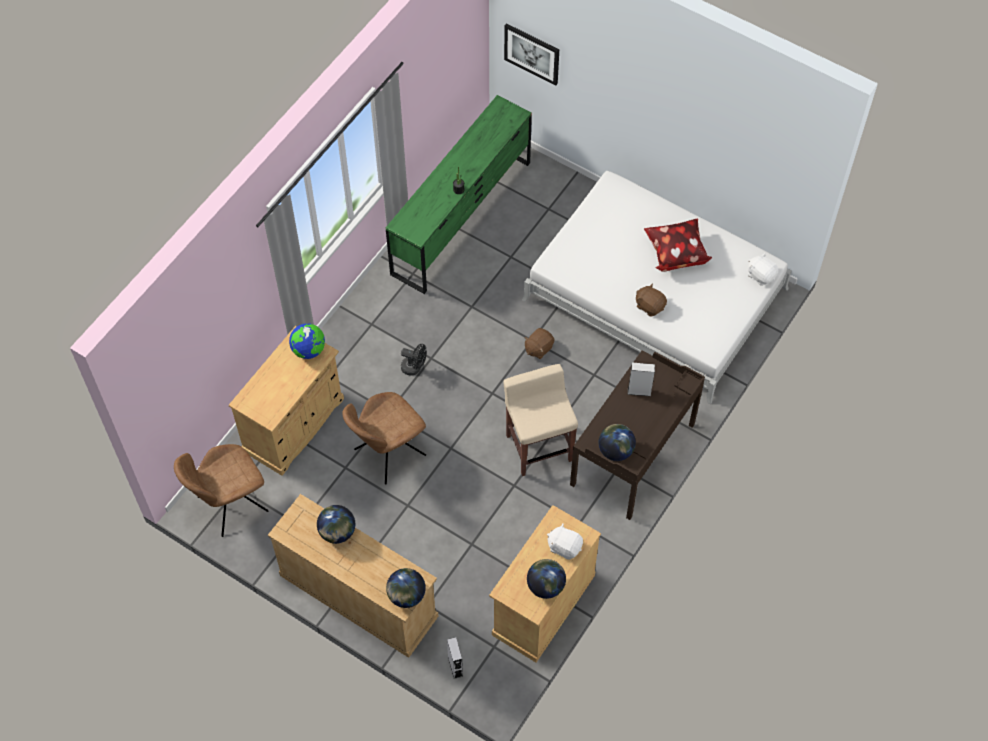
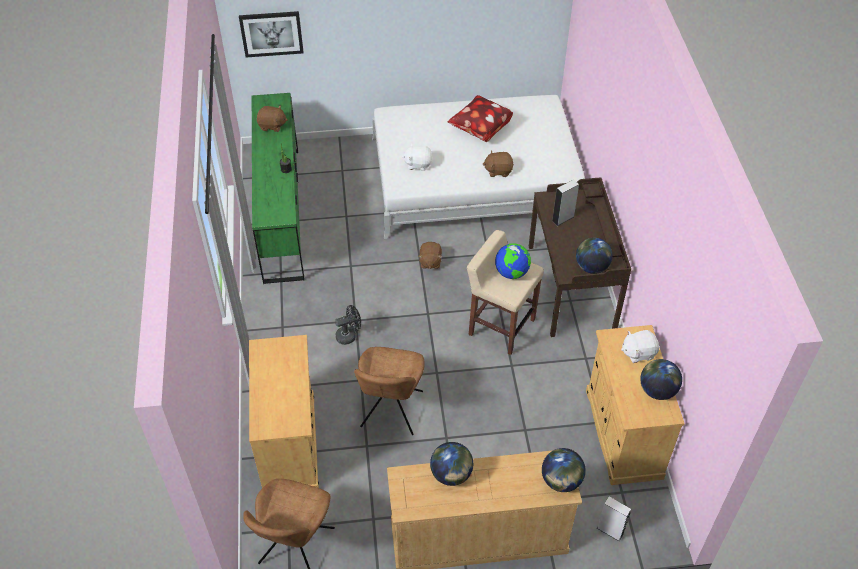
camera: 40 degrees left, 10 degrees down
(309, 350) = (280, 350): globe -> globe (511, 273)
(486, 138) = (272, 126): none -> brown plush toy
(761, 275) = (549, 110): white plush toy -> white plush toy (418, 164)

